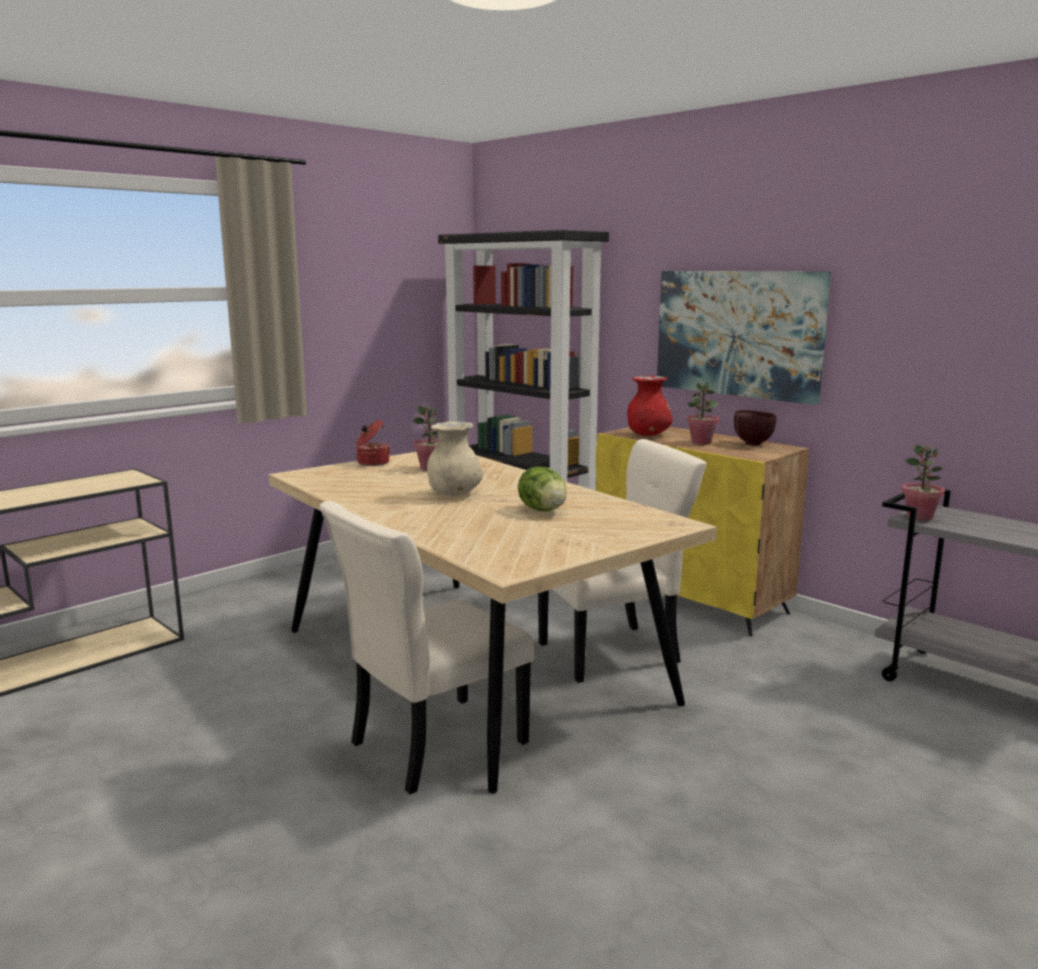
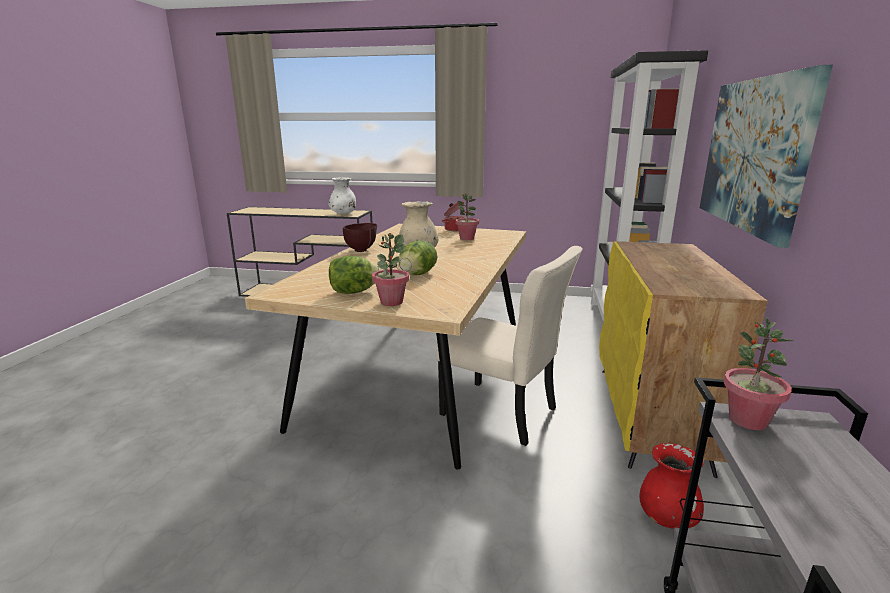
camera: 55 degrees right, 5 degrees up
(112, 482) = (343, 213): none -> white vase
(432, 745) = (318, 396): beige chair -> none
(565, 541) = (354, 292): none -> lettuce
(648, 435) = (647, 250): red vase -> red vase (667, 517)
(701, 442) = (667, 266): potted plant -> potted plant (391, 302)
(751, 444) = (714, 279): brown bowl -> brown bowl (362, 250)

